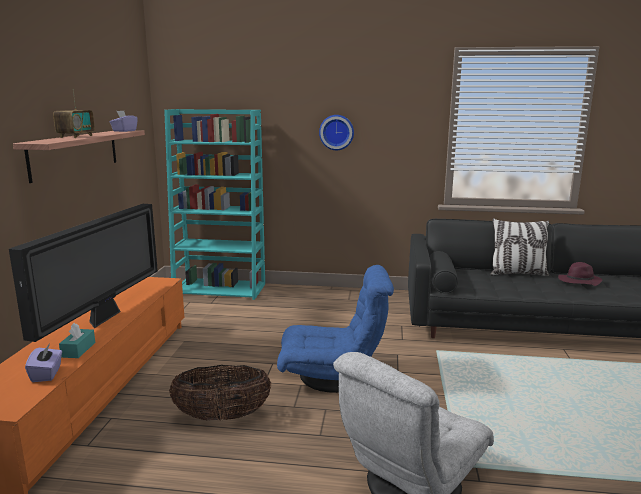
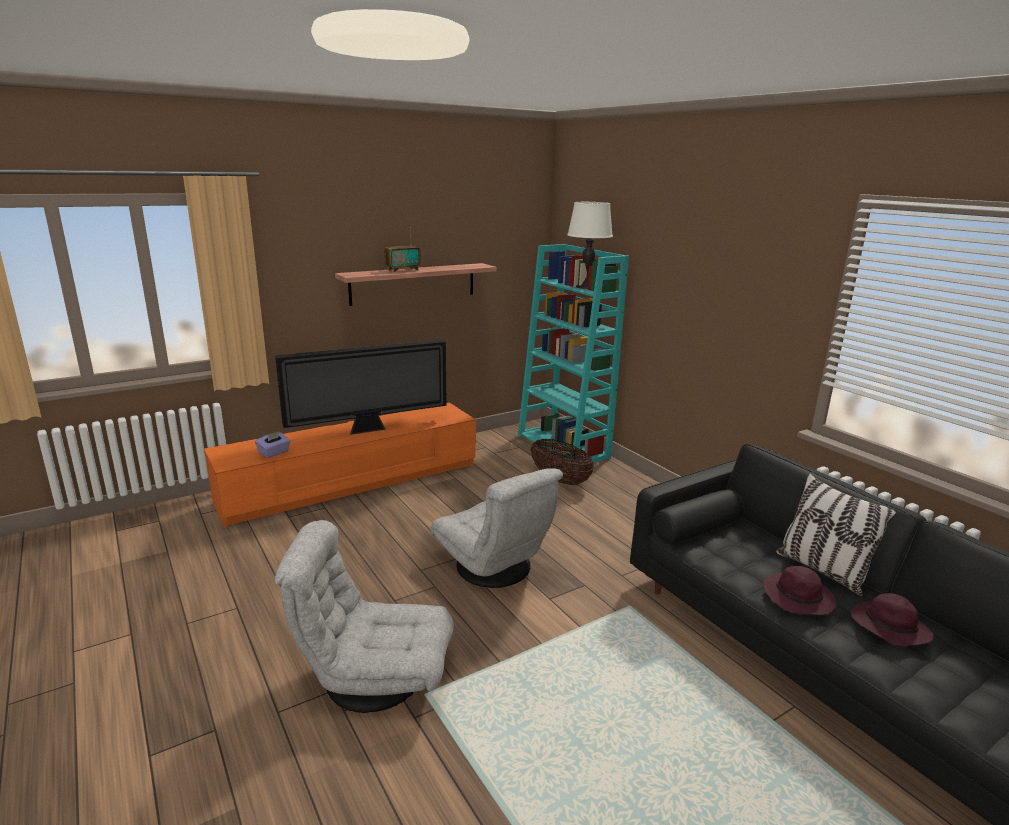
camera: 50 degrees right, 5 degrees up
(78, 350) = (314, 445): turquoise tissue box -> none
(124, 131) = (474, 266): purple tissue box -> none
(222, 416) = (371, 546): basket -> basket (560, 480)
(225, 141) = (586, 287): none -> white table lamp
(332, 376) = (491, 567): blue armchair -> grey armchair
(336, 132) = (698, 297): wall clock -> none
(539, 287) = (799, 598): none -> purple hat

